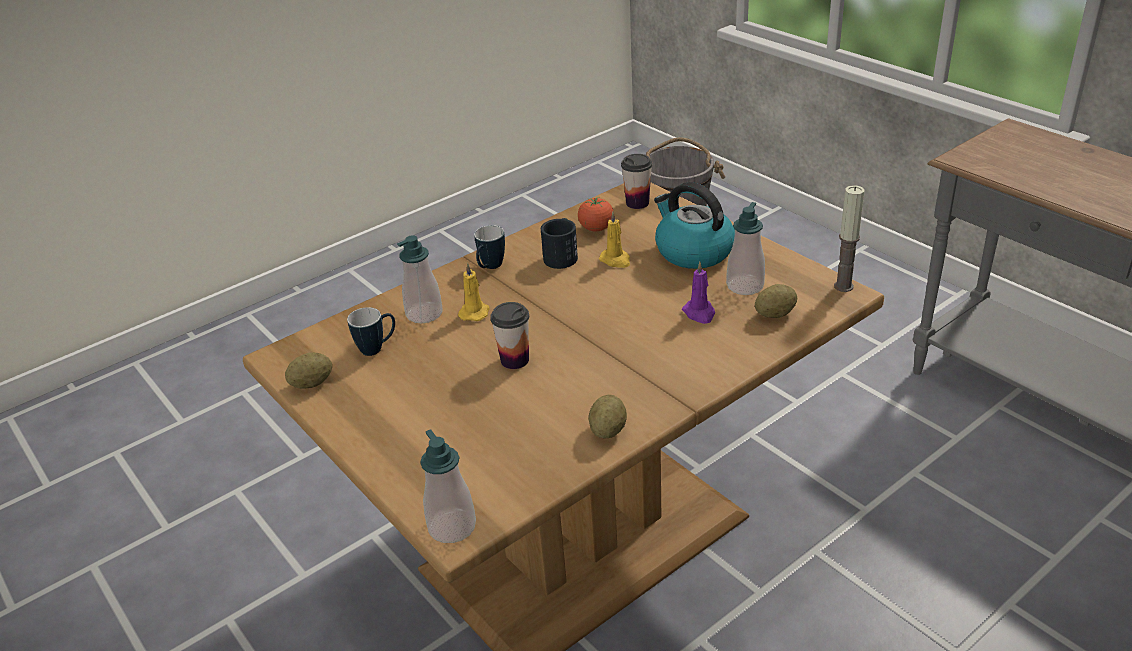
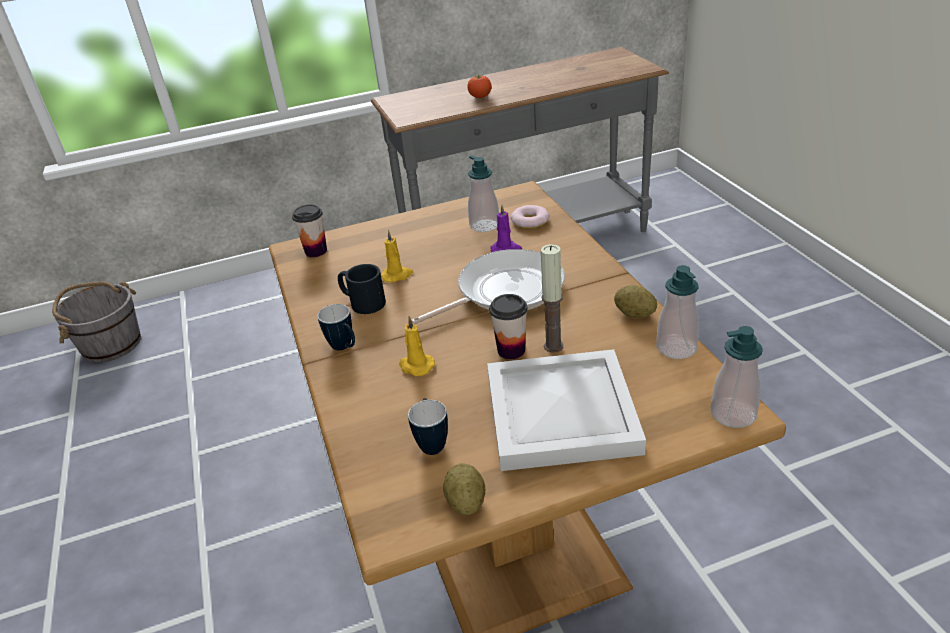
camera: 70 degrees left, 0 degrees up
(424, 314) = (392, 401): soap dispenser -> soap dispenser (676, 348)
(427, 413) = (563, 414): none -> white tray
(596, 229) = (336, 278): tomato -> tomato (480, 97)
(615, 332) = (504, 291): none -> frying pan
(693, 252) = (418, 238): kettle -> none
(775, 314) = (530, 220): potato -> donut
(843, 286) = (514, 190): candle -> candle (553, 346)

